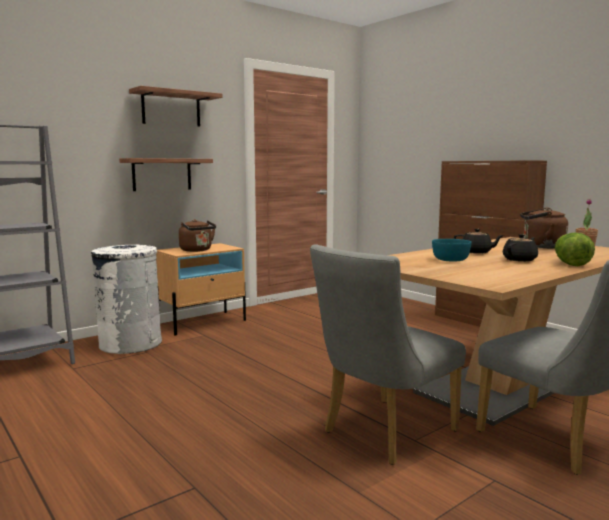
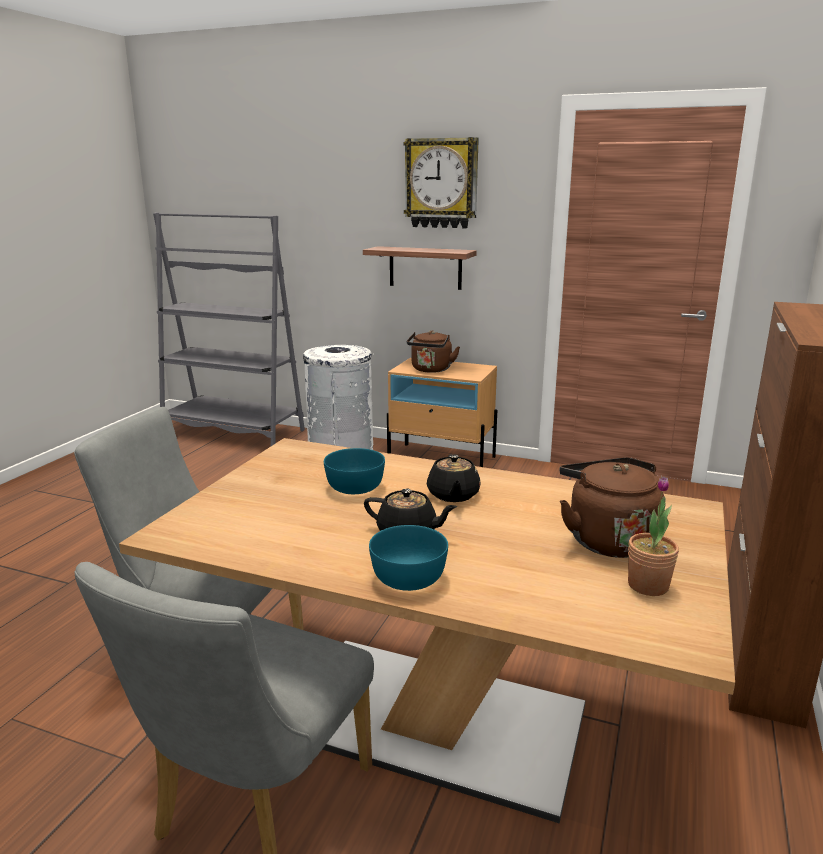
camera: 60 degrees right, 10 degrees up
(171, 109) = (441, 183): shelf -> wall clock
(570, 264) = (407, 577): lettuce -> turquoise bowl

